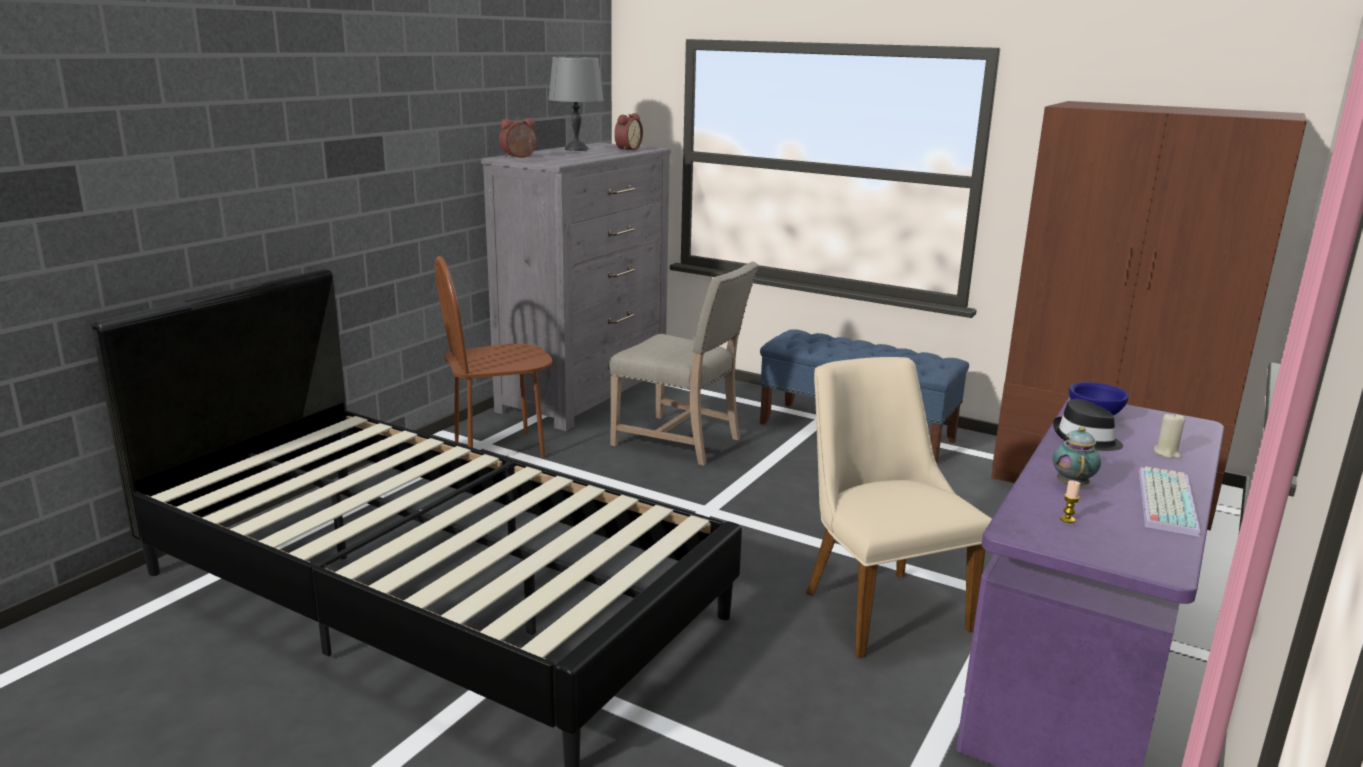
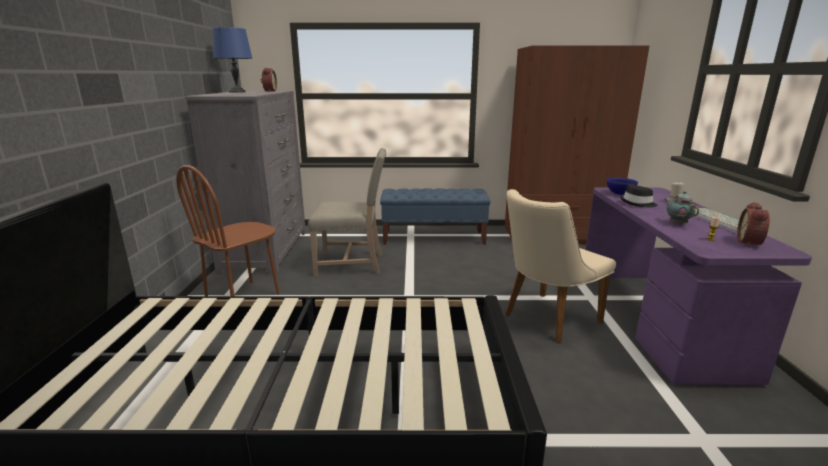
camera: 30 degrees left, 0 degrees up
(519, 157) = (211, 94): alarm clock -> alarm clock (751, 243)
(576, 149) = (237, 92): grey table lamp -> blue table lamp
(876, 603) = (545, 320): beige chair -> beige chair turned 75 degrees counterclockwise

